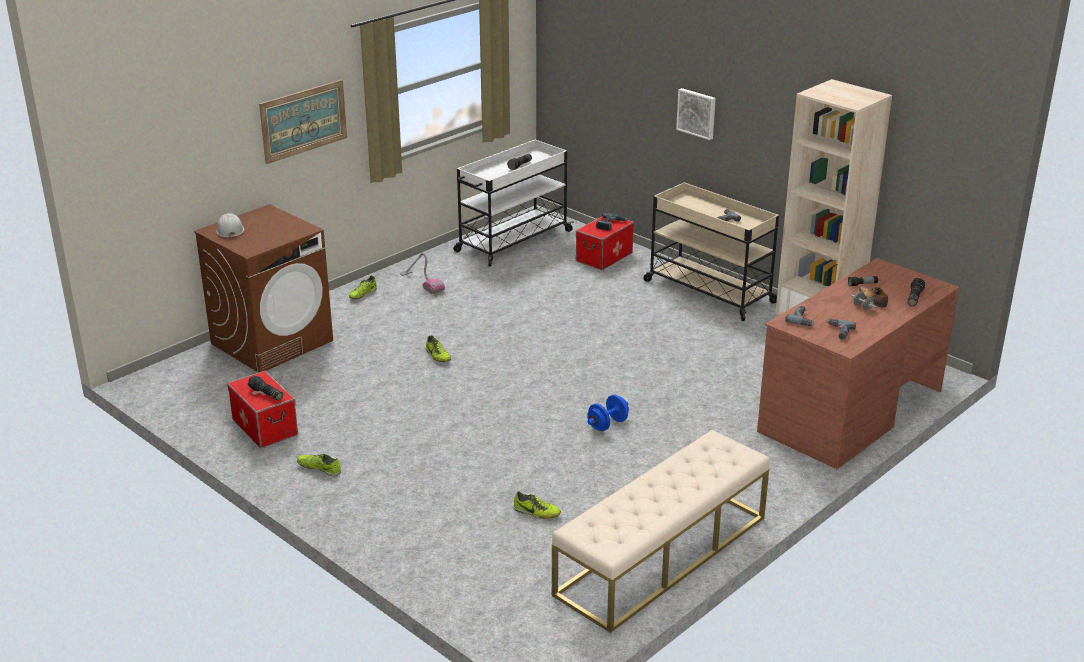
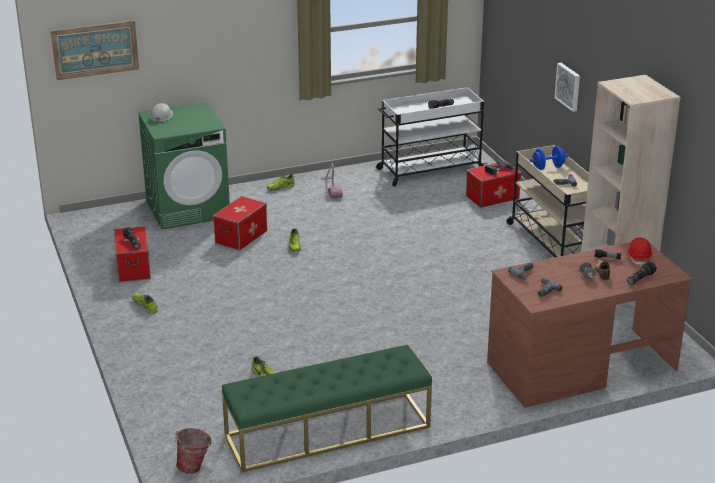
camera: 25 degrees right, 0 degrees up
(272, 342) = (188, 209): brown washing machine -> green washing machine
(303, 121) = (243, 41): picture -> picture (95, 50)
(365, 359) = (241, 236): none -> storage box
(551, 644) = (195, 467): none -> bucket
(607, 424) = (375, 327): blue dumbbell -> blue dumbbell (548, 167)
(662, 555) = (327, 431): beige bench -> green bench
(890, 277) = (638, 257): none -> red hard hat

